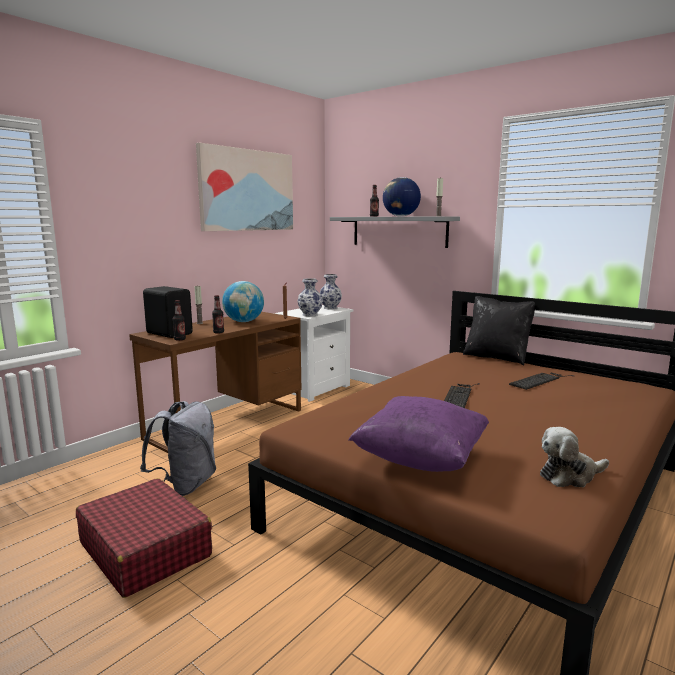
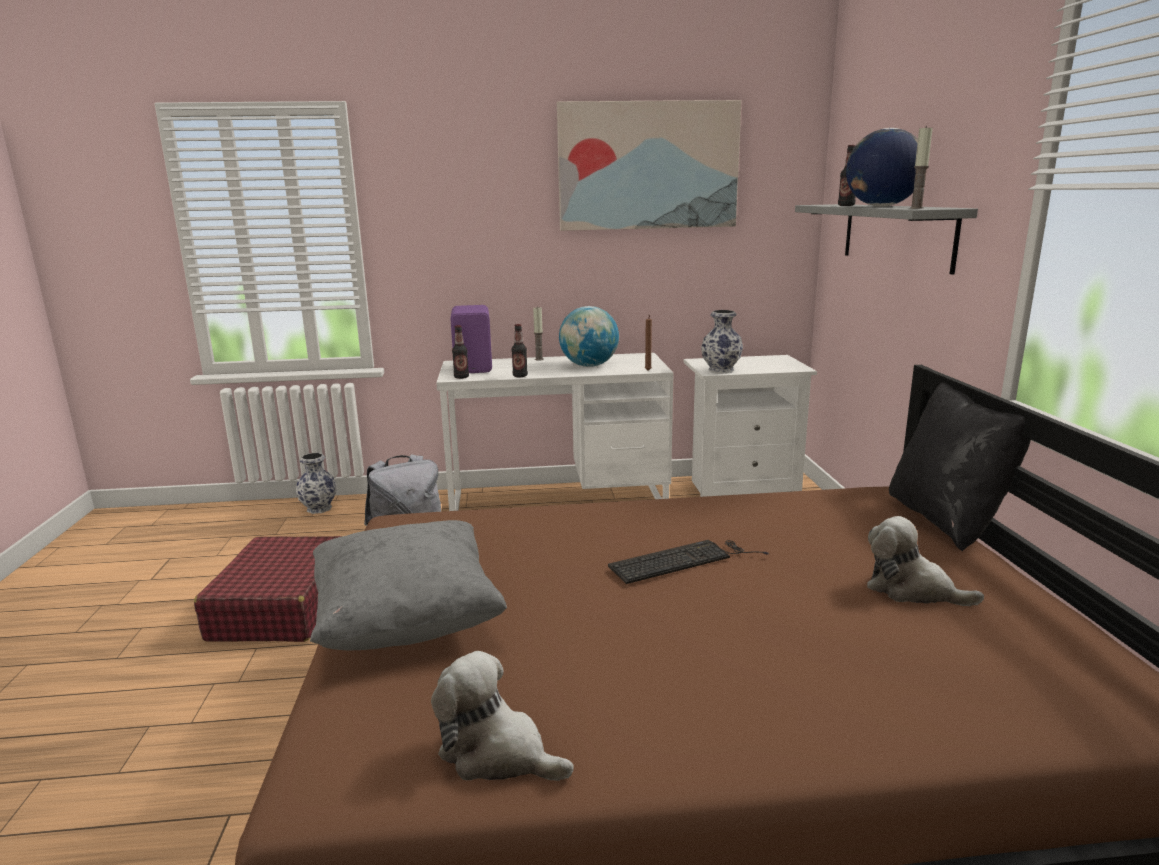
camera: 45 degrees right, 5 degrees up
(170, 333) = (475, 367): black speaker -> purple speaker
(227, 424) = (558, 503): brown desk -> white desk
(331, 308) = (785, 363): vase -> vase (319, 509)
(421, 459) = (407, 622): purple pillow -> grey pillow
(539, 380) = (911, 590): keyboard -> plush toy

